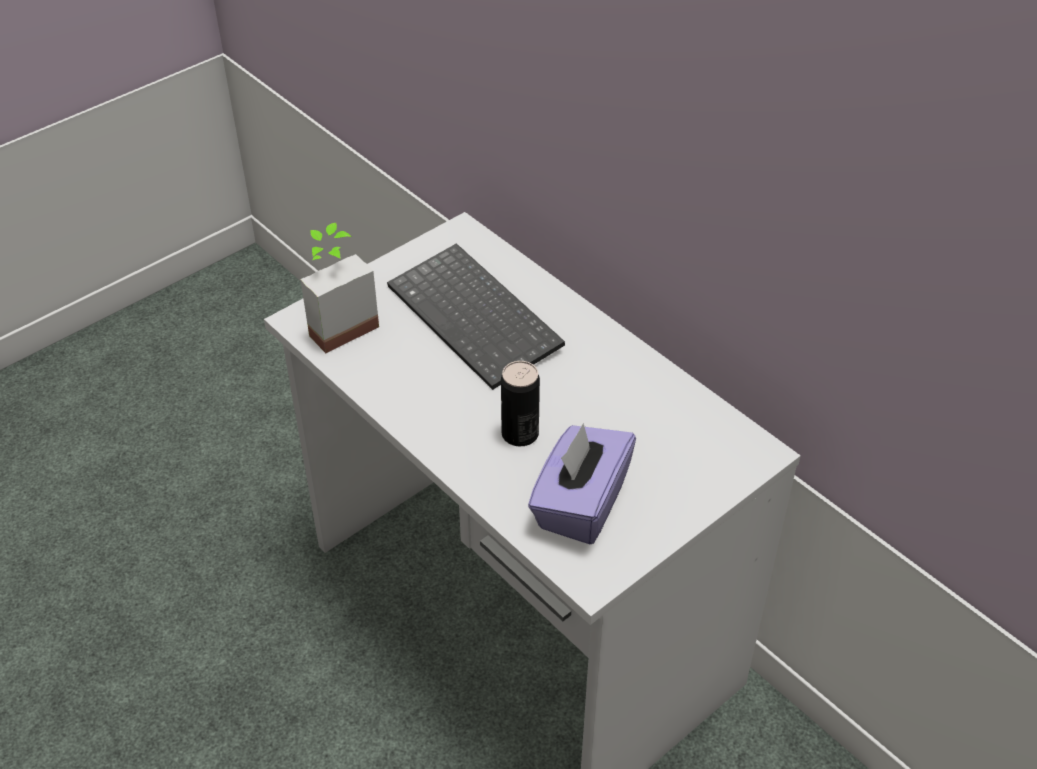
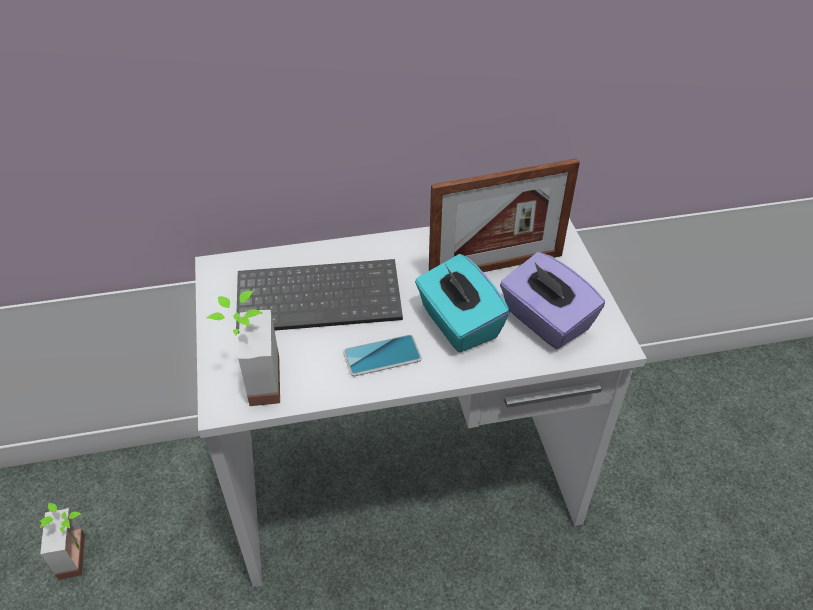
camera: 60 degrees left, 0 degrees up
(276, 405) = (81, 554): none -> potted plant
(431, 396) = (382, 356): none -> phone
(520, 434) = (458, 323): can -> turquoise tissue box
(634, 431) = (496, 267): none -> picture frame

